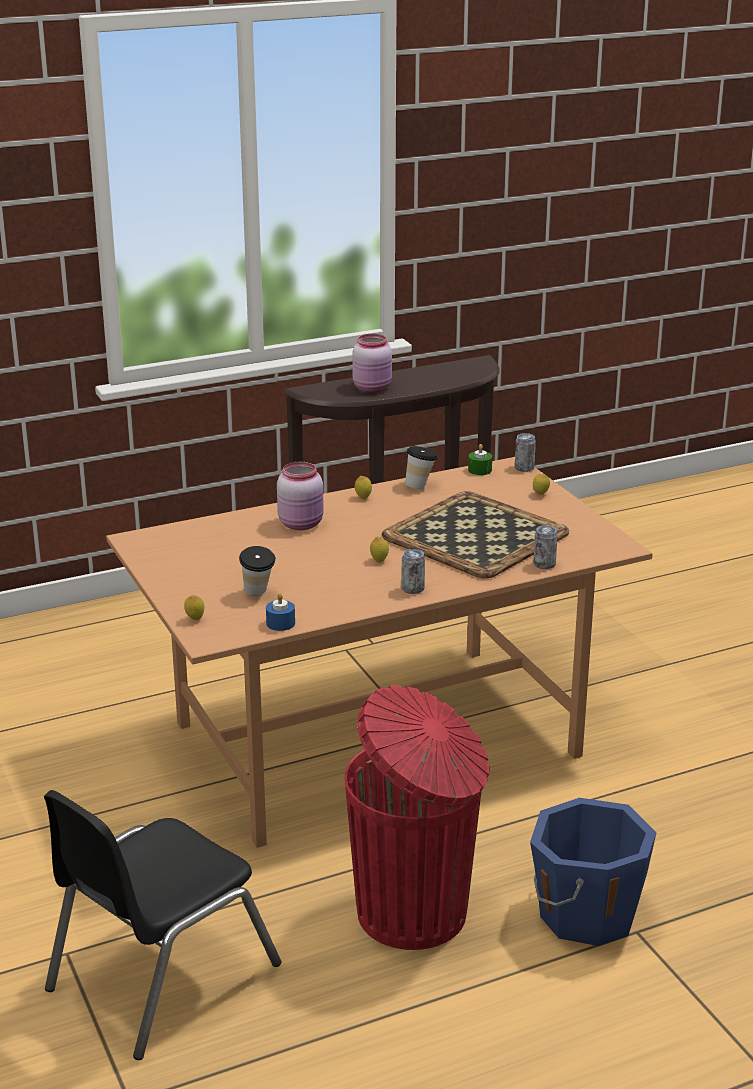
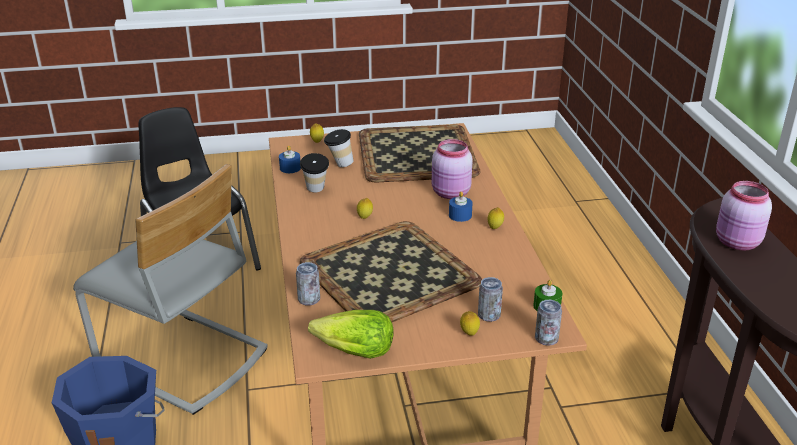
camera: 105 degrees right, 5 degrees up
(208, 551) = (418, 153): none -> tray
(347, 515) = (460, 215): none -> blue candle
(413, 589) = (306, 225): can -> can (489, 315)
(415, 913) = (181, 359): red trash can -> grey chair
(420, 486) = (514, 262): cup -> cup (316, 191)
(600, 534) = (355, 351): none -> lettuce

